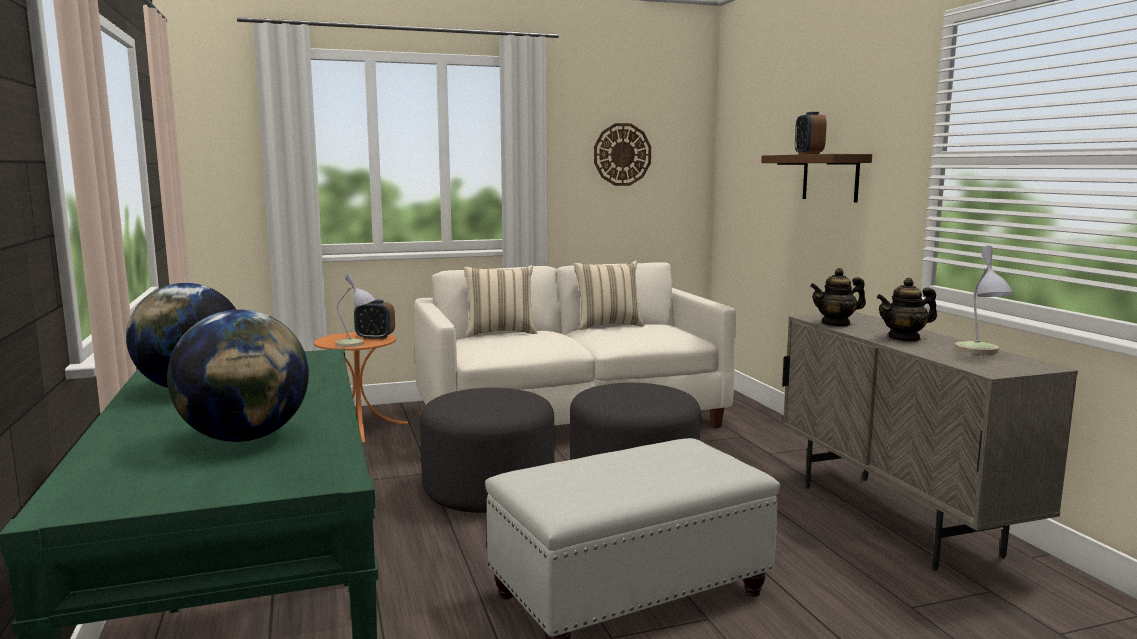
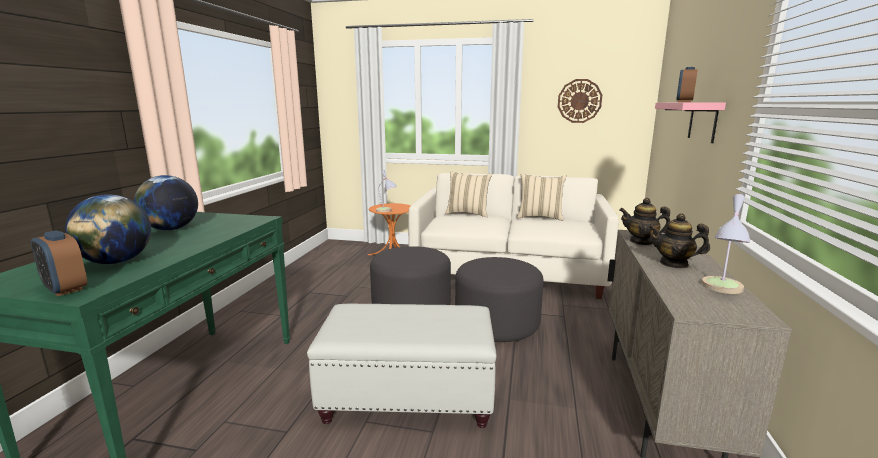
camera: 30 degrees right, 5 degrees up
(375, 338) = (401, 208): alarm clock -> alarm clock (65, 289)
(830, 177) = (703, 121): brown shelf -> pink shelf

